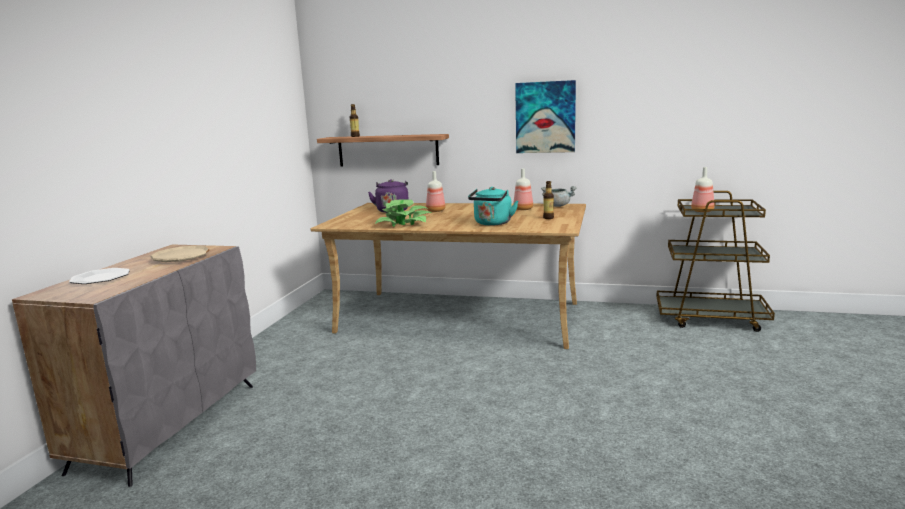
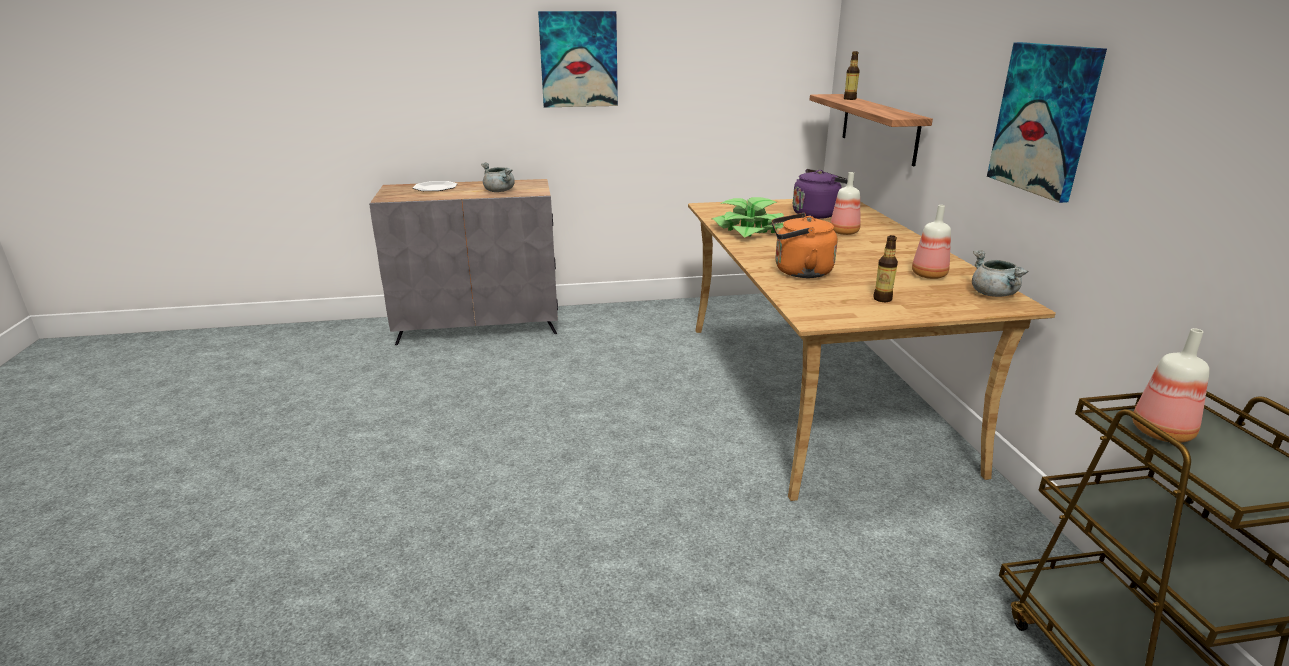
camera: 65 degrees right, 10 degrees up
(175, 122) = (578, 59): none -> picture
(181, 258) = (499, 191): beige plate -> grey cooking pot
(492, 223) = (799, 272): turquoise kettle -> orange kettle

